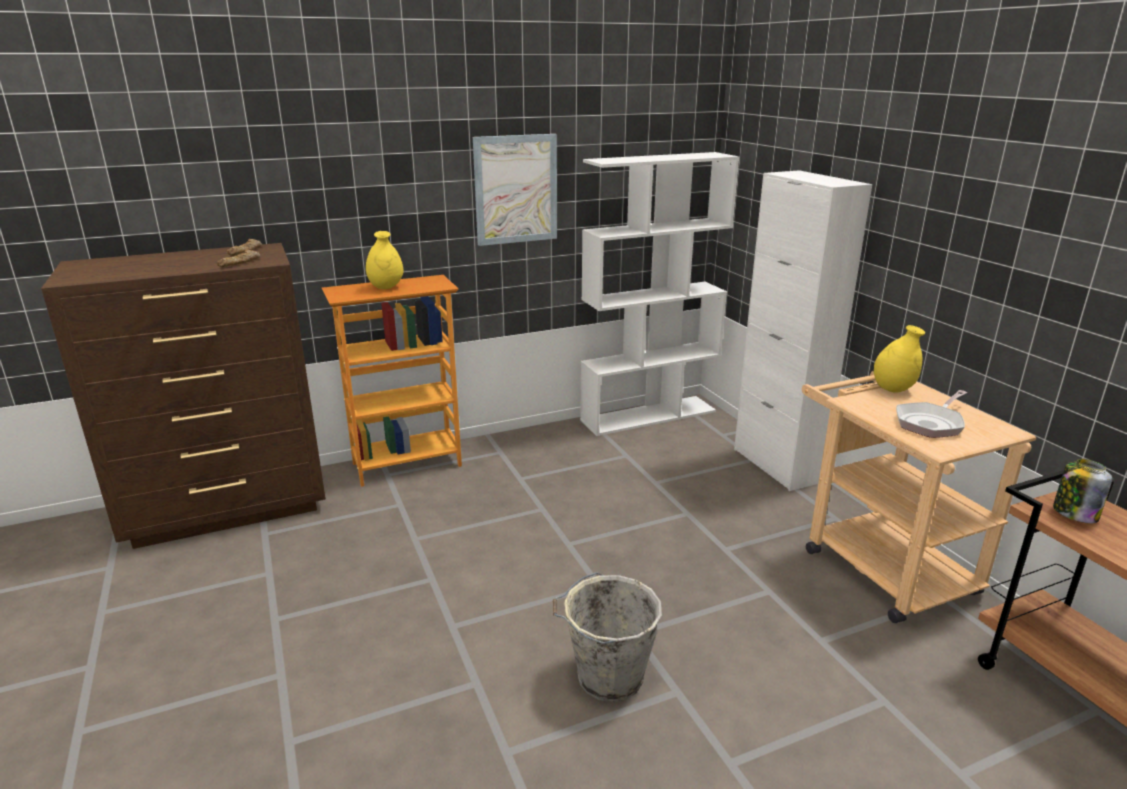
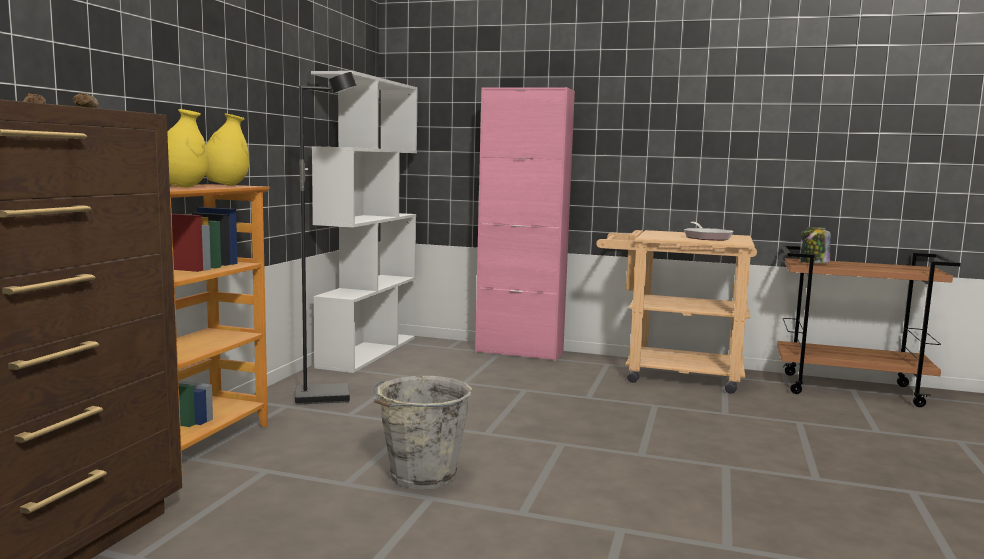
camera: 50 degrees left, 15 degrees down
(516, 189) = (262, 93): picture -> none
(535, 453) = (323, 396): none -> black floor lamp
(607, 677) = (680, 480): grey bucket -> grey bucket (421, 476)
(776, 465) = (519, 352): white cabinet -> pink cabinet
(893, 389) = (651, 231): yellow vase -> yellow vase (226, 185)

